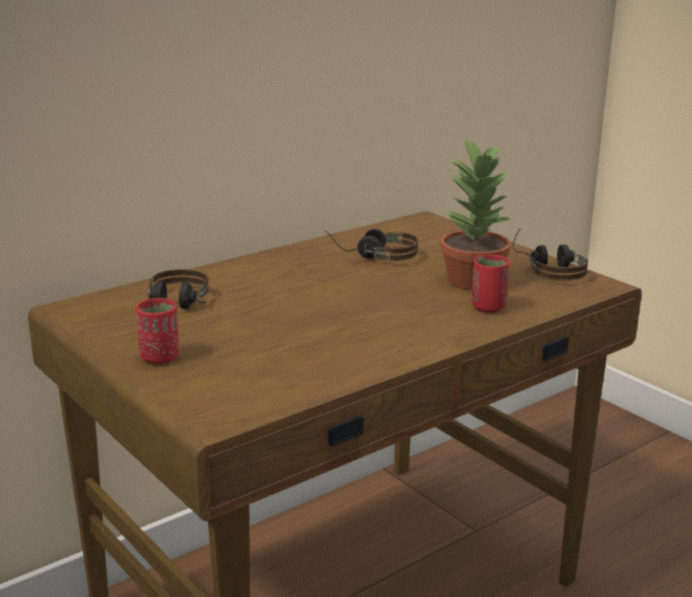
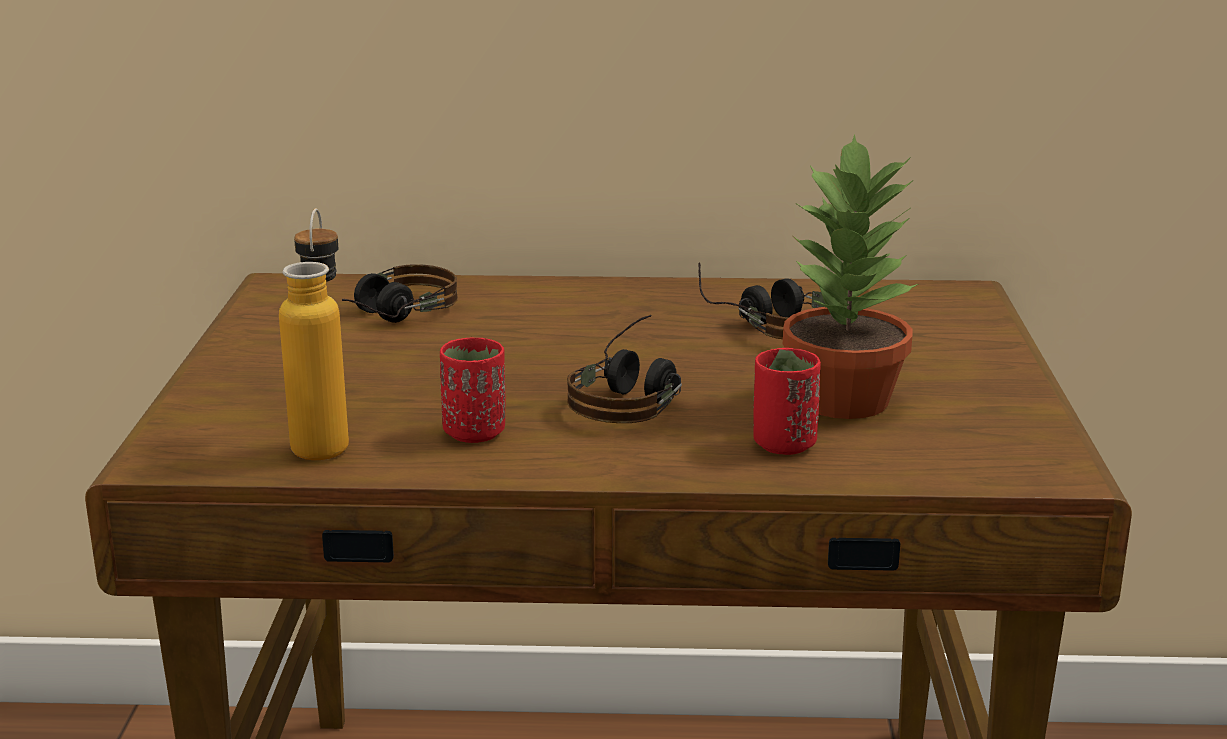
camera: 40 degrees right, 0 degrees up
(160, 357) = (253, 369): red cup -> red cup (474, 433)
(281, 378) = (325, 439): none -> bottle
(547, 268) = (1012, 419): headphones -> headphones (633, 396)

